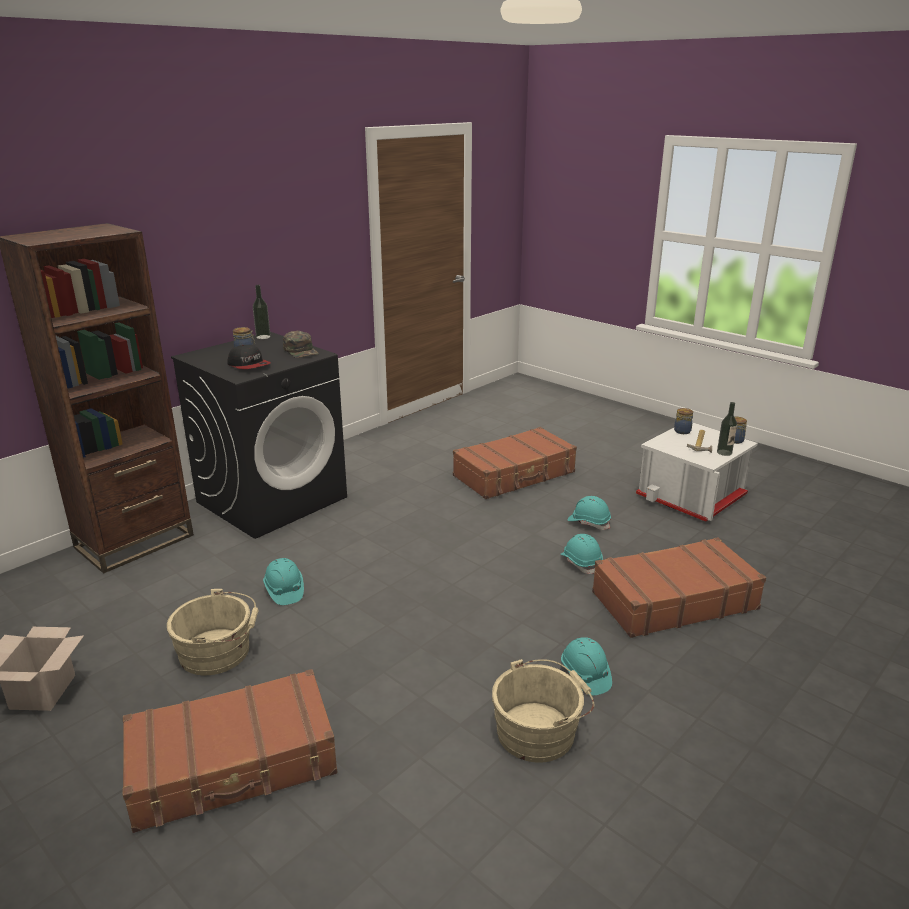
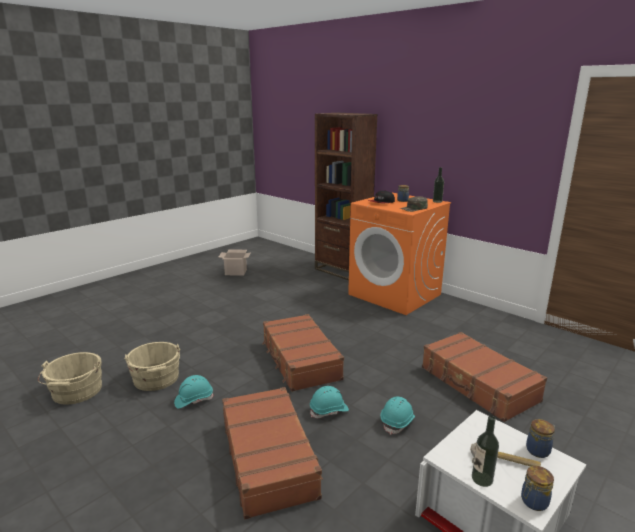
camera: 90 degrees right, 5 degrees down
(219, 652) = (250, 297): beige bucket -> beige bucket (76, 392)
(234, 764) = (178, 307): brown suitcase -> brown suitcase (300, 360)
(272, 499) = (395, 294): black washing machine -> orange washing machine
(284, 591) = (297, 306): turquoise hard hat -> none

